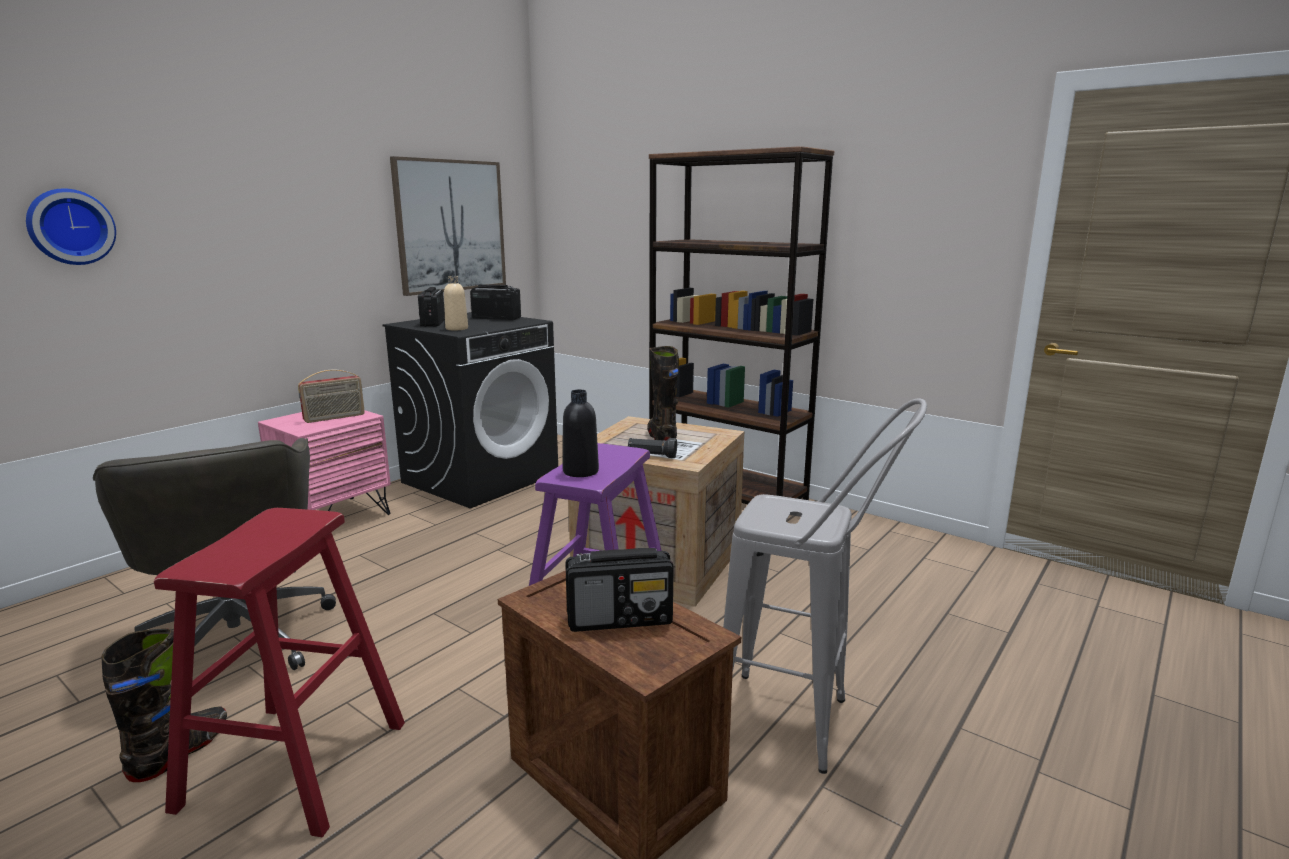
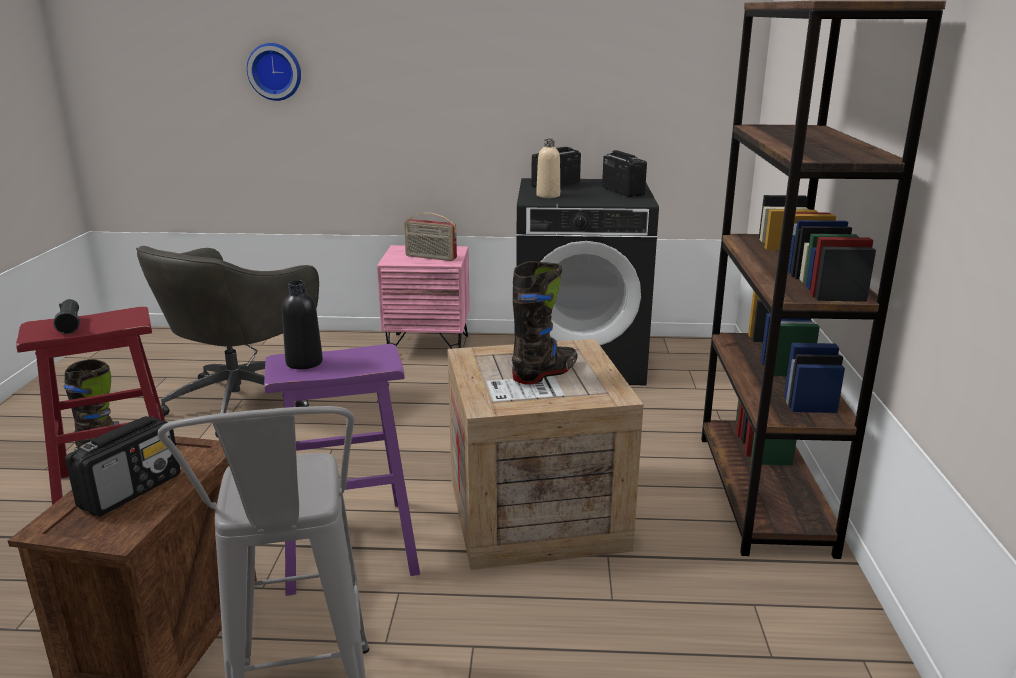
camera: 55 degrees right, 5 degrees up
(451, 226) = (626, 80): picture -> none
(621, 619) = (131, 490): radio -> radio turned 105 degrees counterclockwise
(651, 456) = (483, 385): black flashlight -> black flashlight (70, 325)

